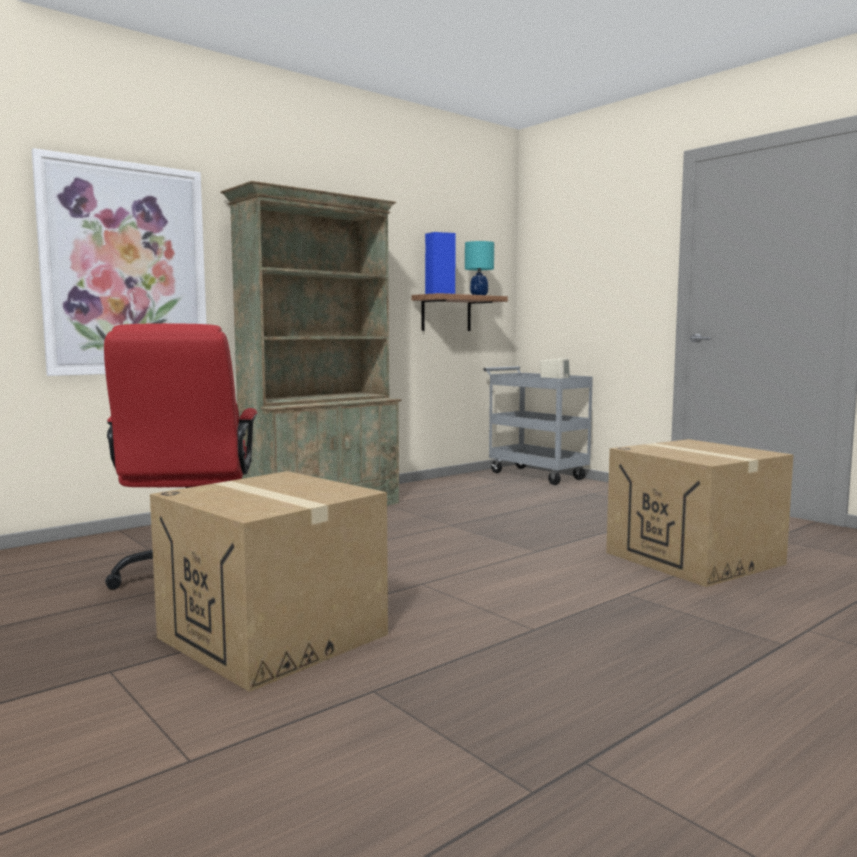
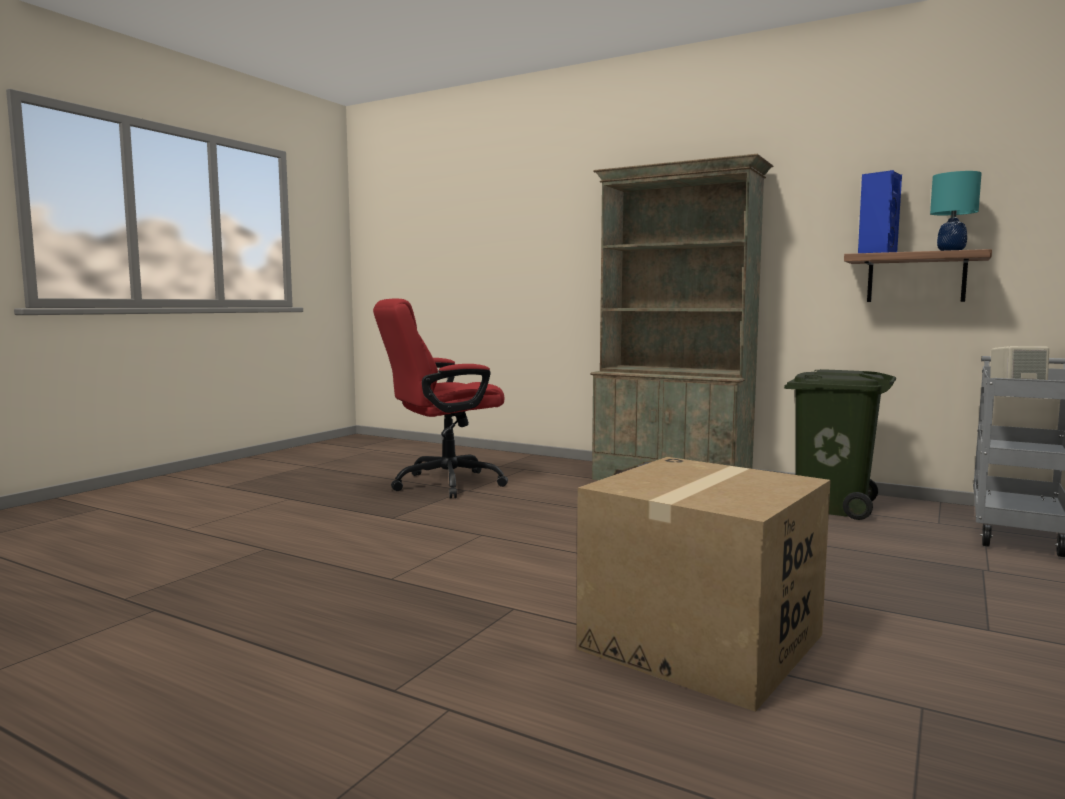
camera: 70 degrees right, 0 degrees up
(125, 269) = (546, 255): picture -> none
(274, 636) = (349, 516): cardboard box -> none
(449, 490) = (831, 506): none -> green trash can

